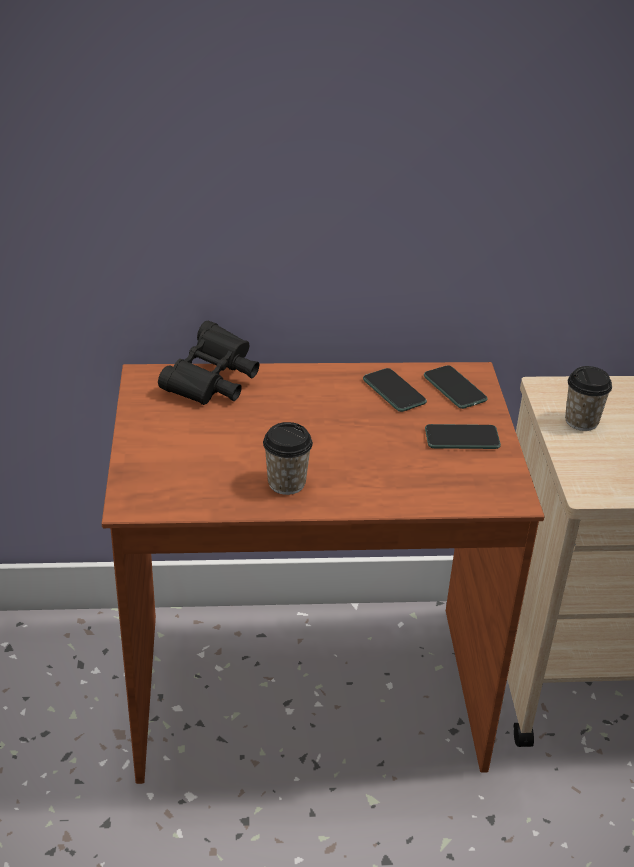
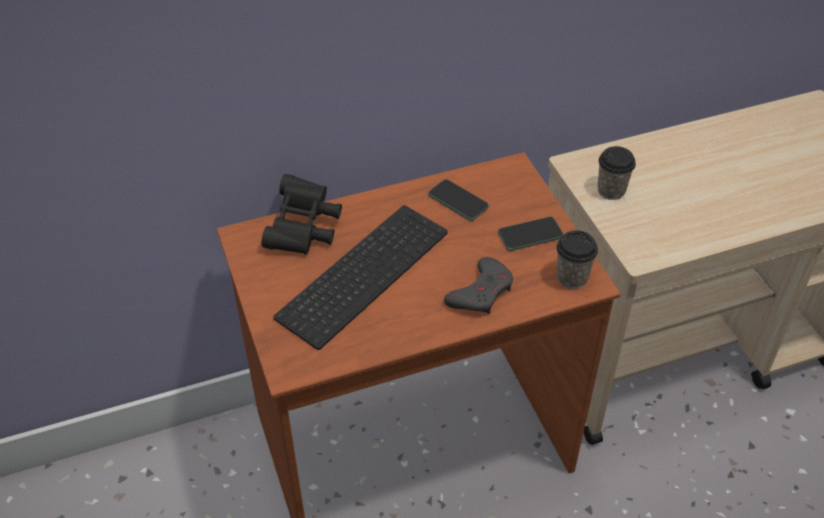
camera: 15 degrees left, 10 degrees up
(256, 433) = (362, 271): none -> keyboard
(286, 483) = (408, 315): cup -> cup (572, 277)
(379, 479) = (481, 292): none -> grey game controller
(454, 388) = (505, 186): phone -> none

